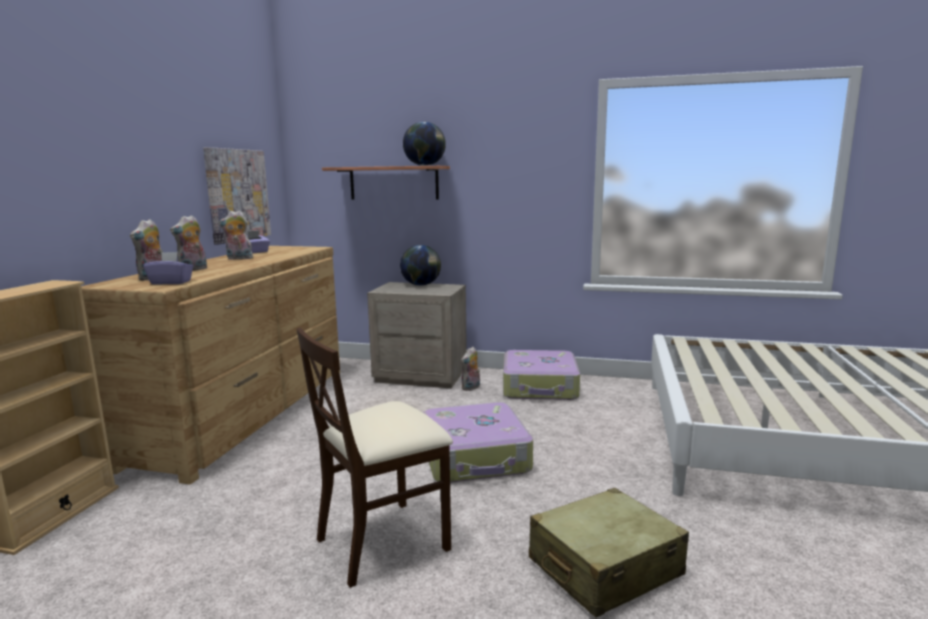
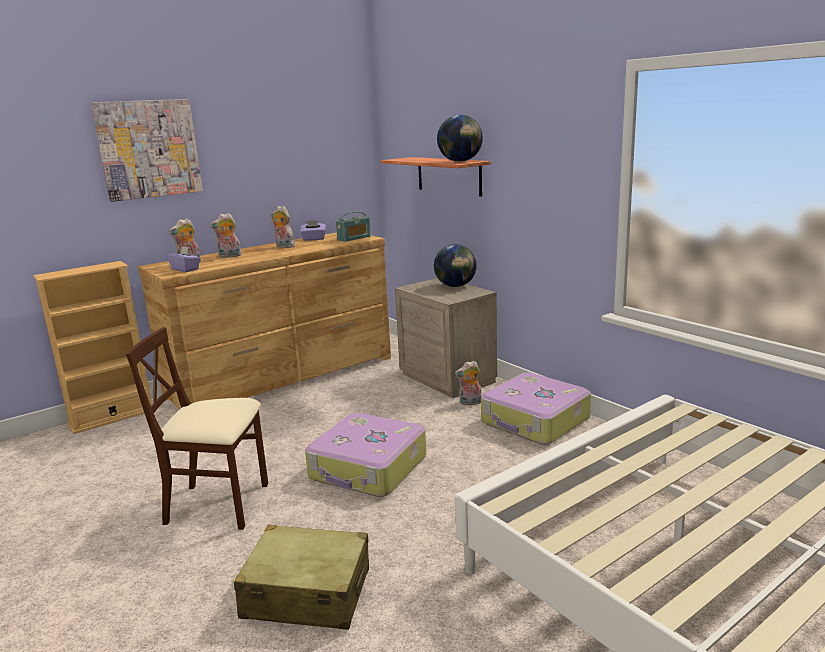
camera: 40 degrees right, 5 degrees up
(237, 195) = (310, 186): picture -> picture (149, 149)
(300, 249) = (354, 238): none -> radio

